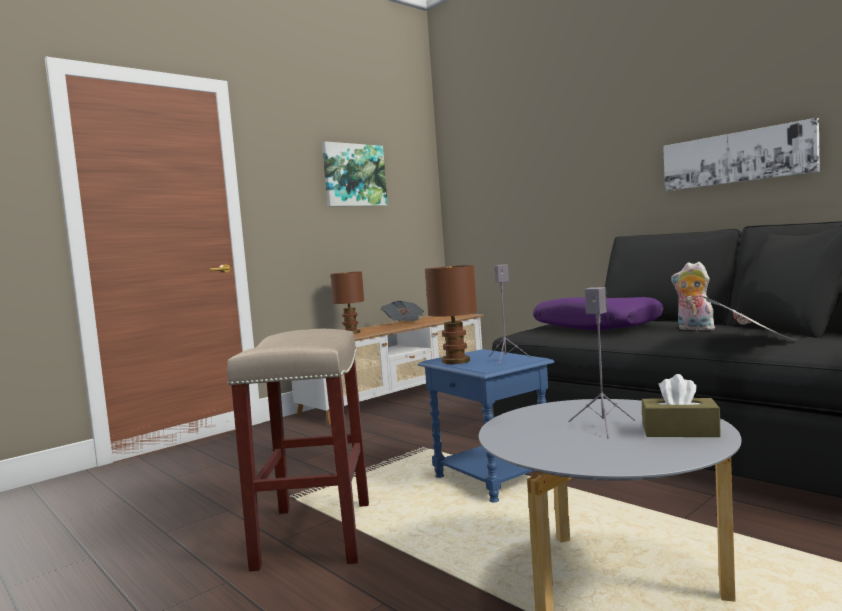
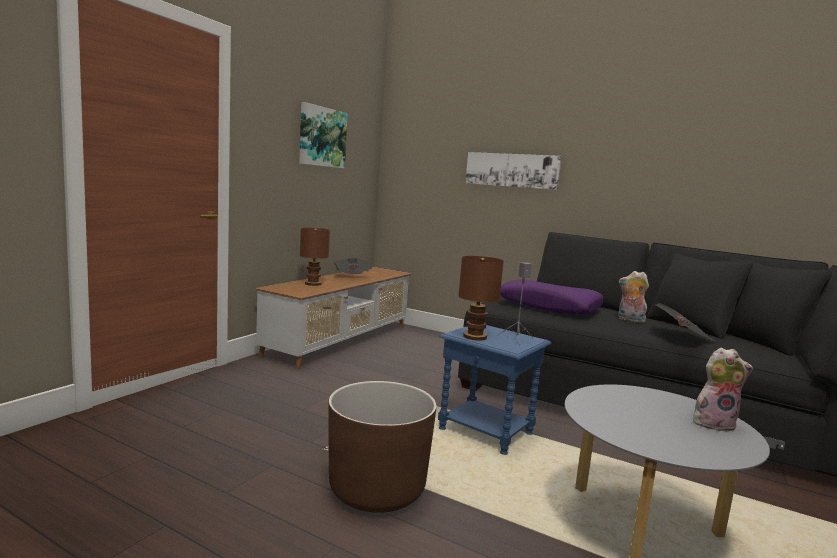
camera: 20 degrees left, 5 degrees up
(314, 533) = (377, 489): beige stool -> brown planter
(604, 426) = (657, 415): grey speaker -> none
(680, 431) = (714, 423): brown tissue box -> plush toy
(736, 157) = (646, 187): picture -> picture (512, 170)

